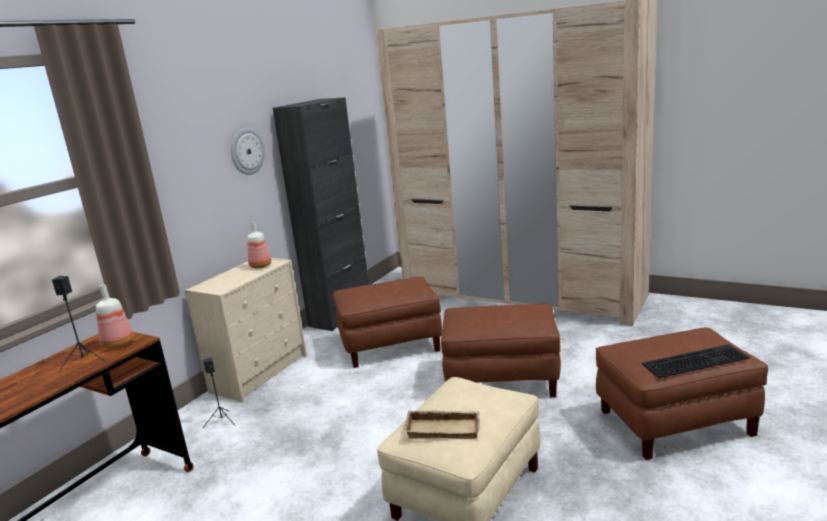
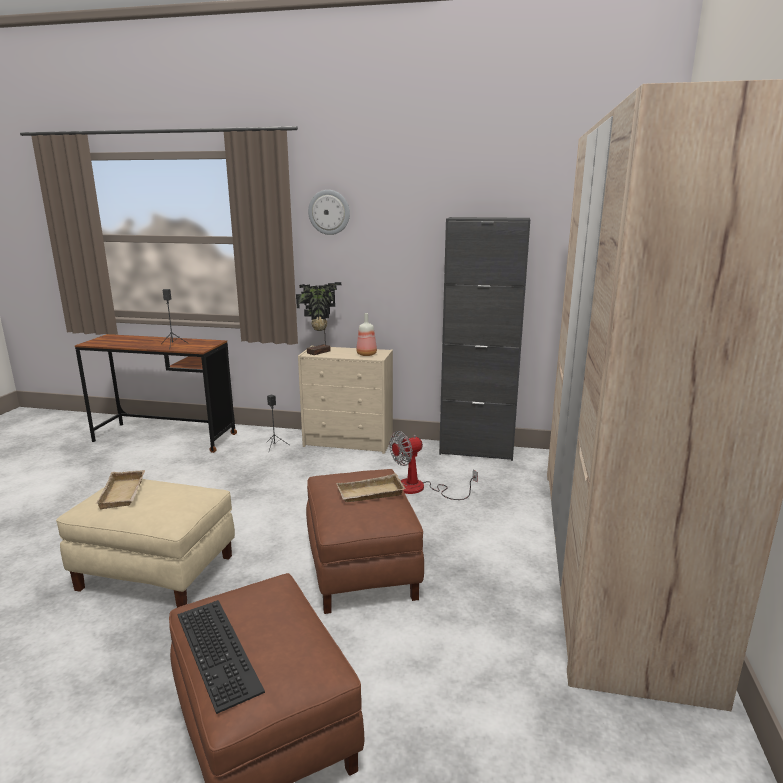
camera: 70 degrees right, 0 degrees up
(118, 344) = (195, 346): bottle -> none
(223, 285) = (320, 352): none -> potted plant
(247, 151) = (407, 253): wall clock -> wall clock (329, 212)
(391, 345) = (420, 489): brown ottoman -> fan
(498, 312) = (370, 494): none -> beige tray

